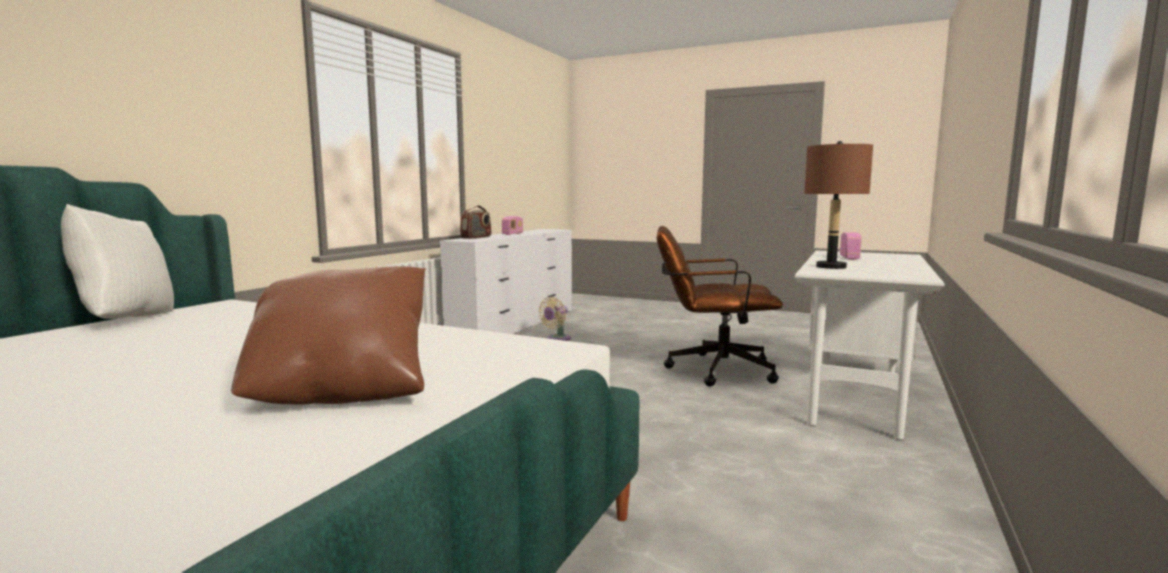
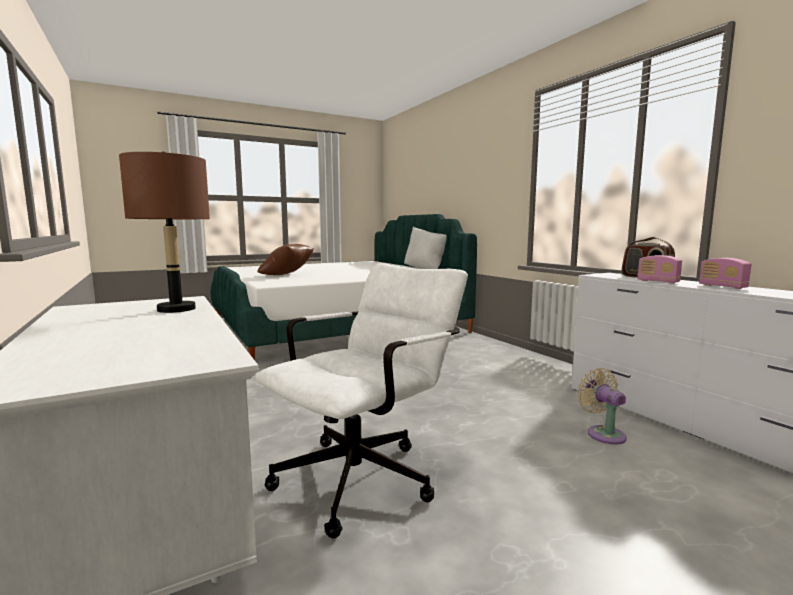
camera: 125 degrees right, 0 degrees up
(711, 370) = (366, 474): brown office chair -> white office chair
(849, 258) = (158, 338): radio -> radio (658, 282)

